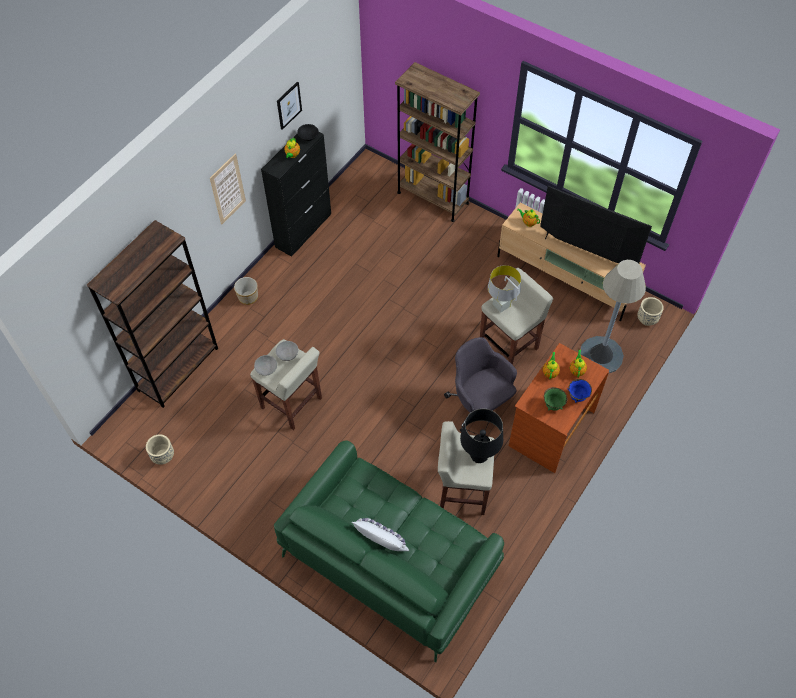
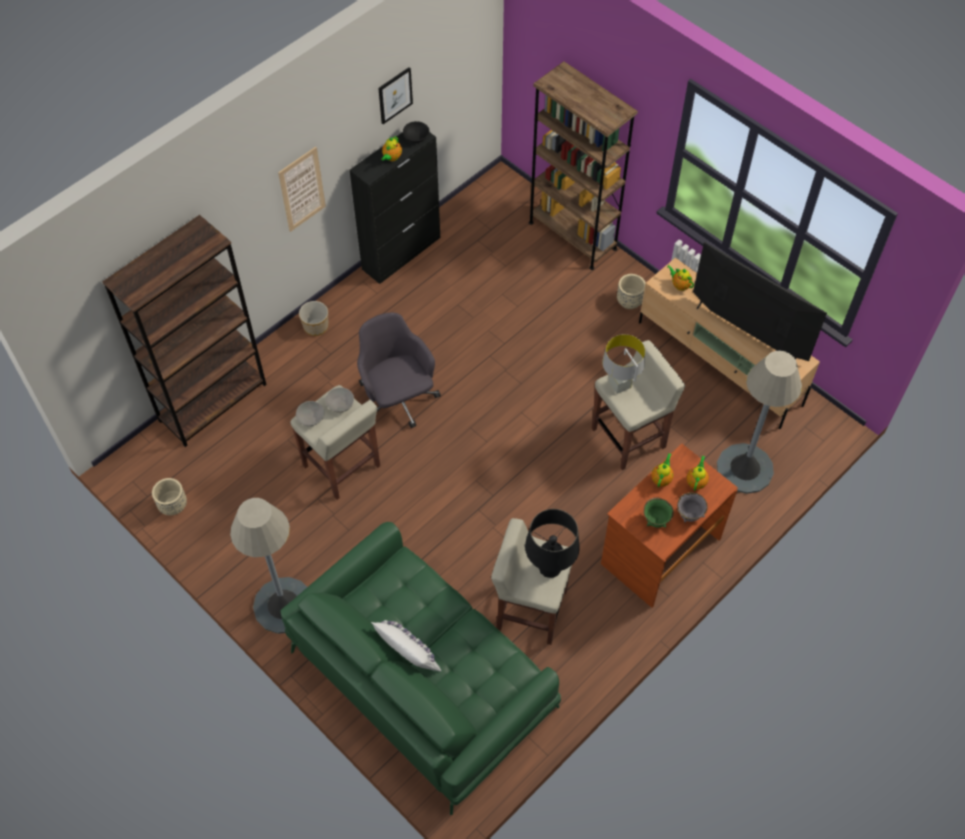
camera: 10 degrees right, 0 degrees up
(268, 520) = (283, 605): none -> grey floor lamp
(479, 406) = (575, 507): grey office chair -> grey office chair (397, 401)
(577, 397) = (689, 515): blue bowl -> grey bowl
(647, 319) = (815, 432): beige planter -> beige planter (629, 301)

